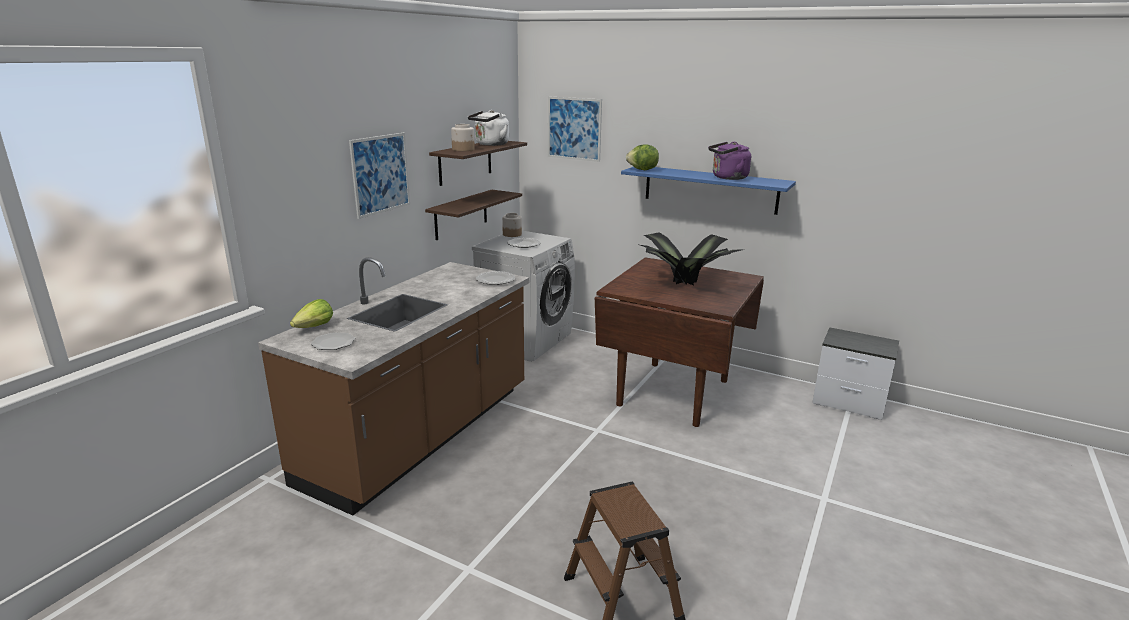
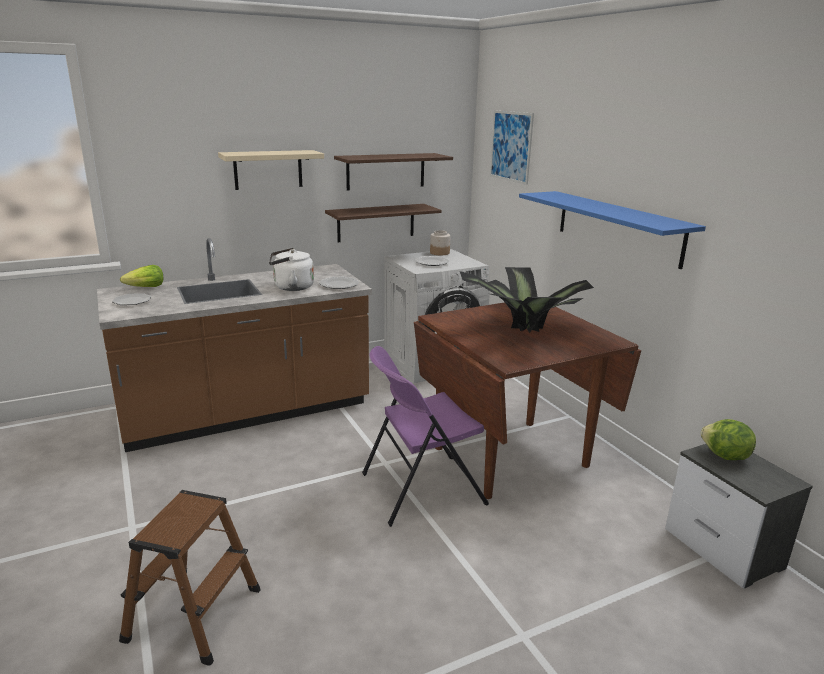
camera: 35 degrees right, 0 degrees up
(380, 174) = (268, 169): picture -> beige shelf
(463, 149) = (368, 156): jar -> none
(490, 144) = (410, 155): white kettle -> white kettle (291, 287)
(642, 170) = (543, 195): lettuce -> lettuce (725, 456)
(649, 437) = (422, 488): none -> purple chair
(727, 178) = (619, 212): purple kettle -> none

